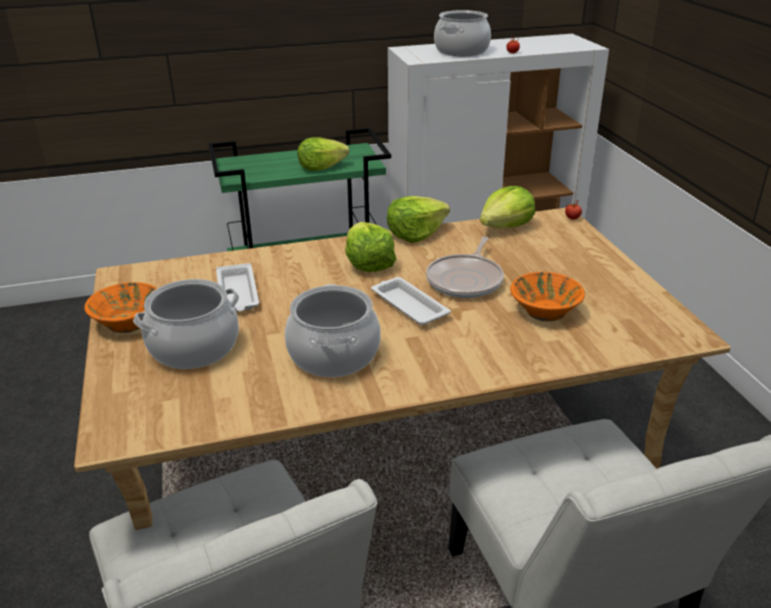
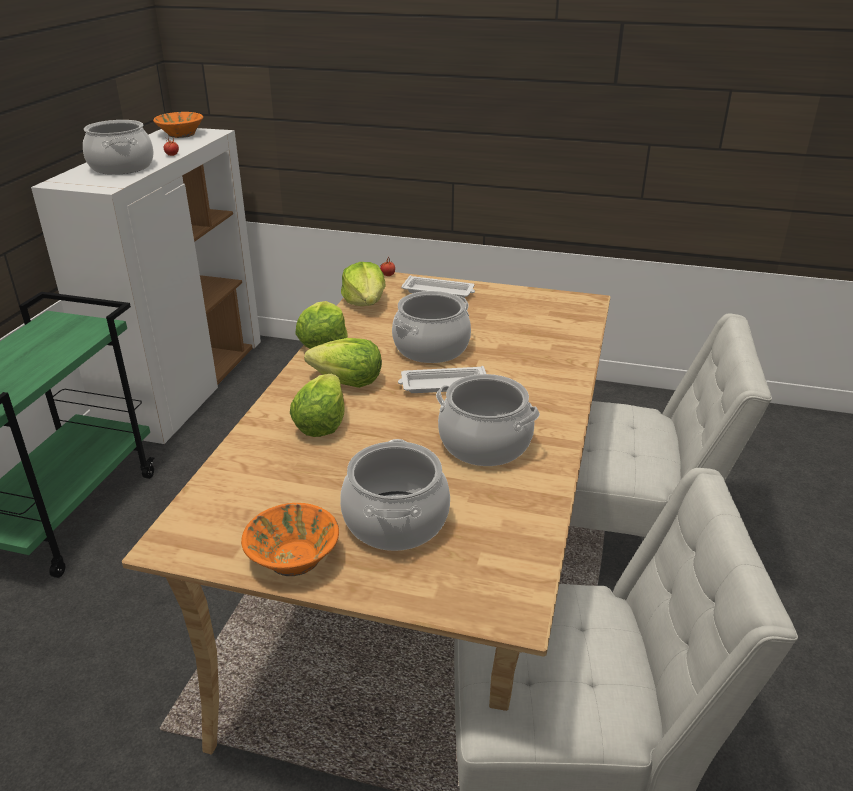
camera: 60 degrees left, 0 degrees up
(237, 293) = (317, 468): white tray -> white tray (439, 292)
(321, 168) = (60, 353): lettuce -> lettuce (321, 424)
(466, 280) = (431, 348): frying pan -> cooking pot
(544, 310) = (509, 335): orange bowl -> orange bowl (180, 134)

